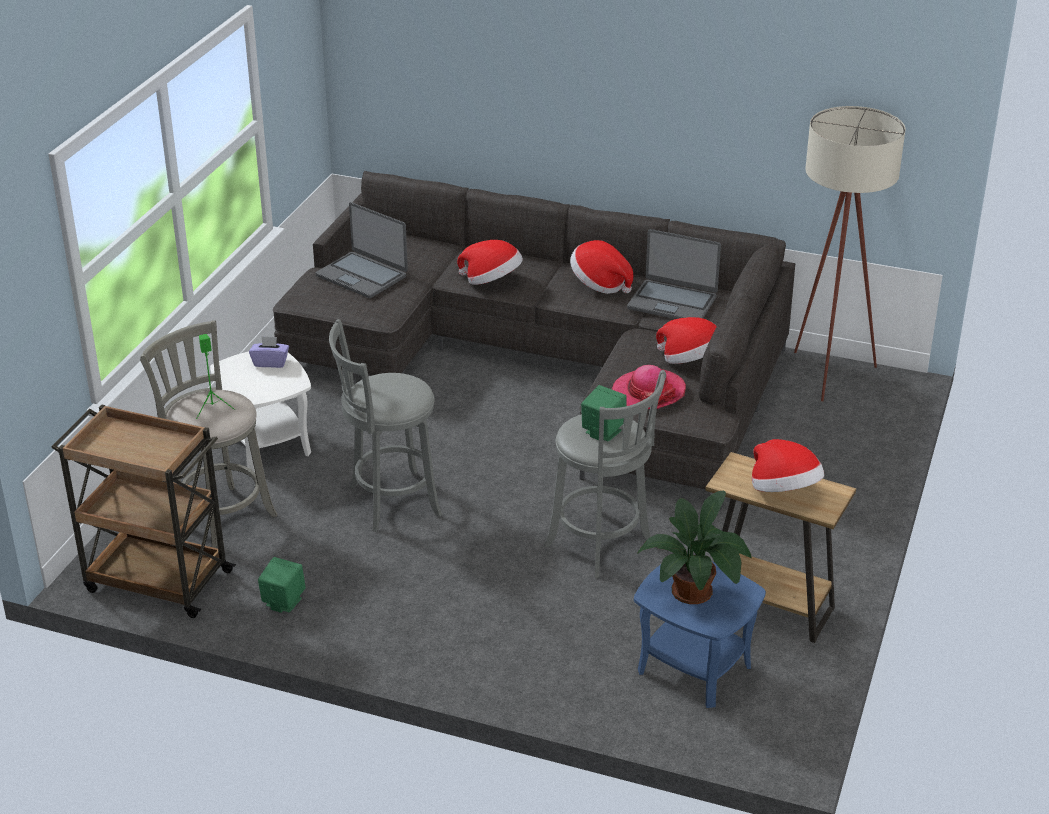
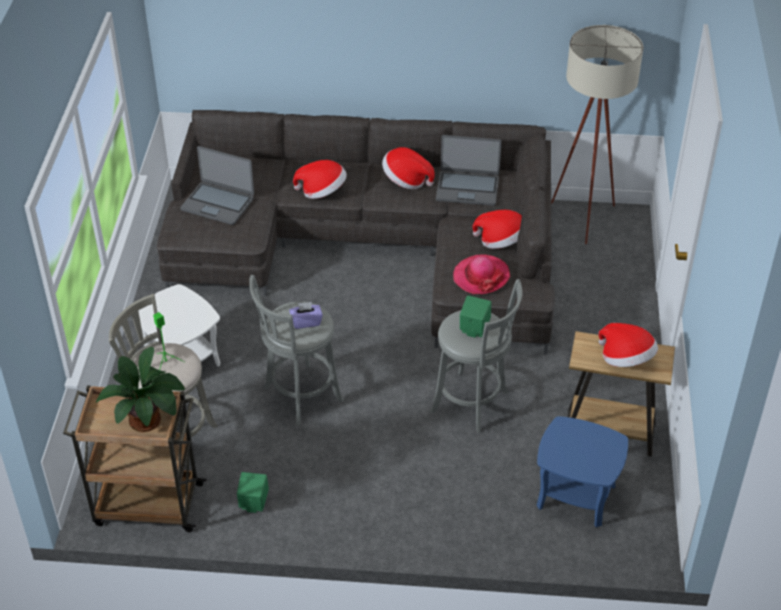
camera: 15 degrees left, 10 degrees up
(270, 362) = (178, 300): purple tissue box -> purple tissue box (306, 322)
(696, 591) = (579, 448): potted plant -> potted plant (148, 419)

